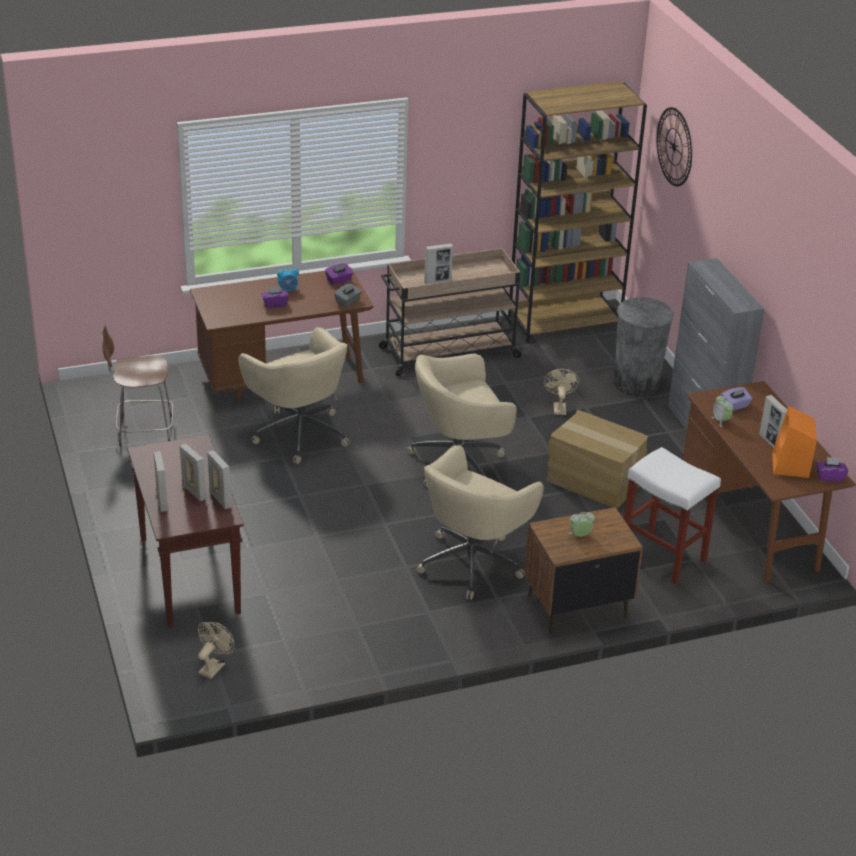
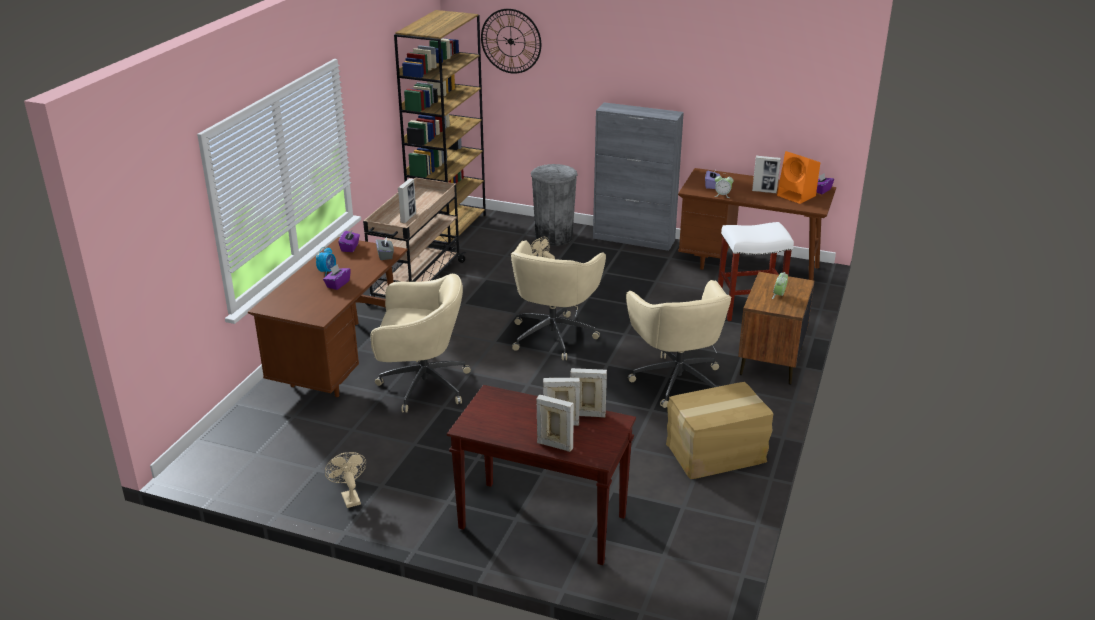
camera: 50 degrees left, 5 degrees down
(143, 431) = (304, 462): brown chair -> none
(214, 666) = (681, 561): beige fan -> beige fan (349, 497)
(593, 481) = (640, 296): cardboard box -> cardboard box (716, 453)

